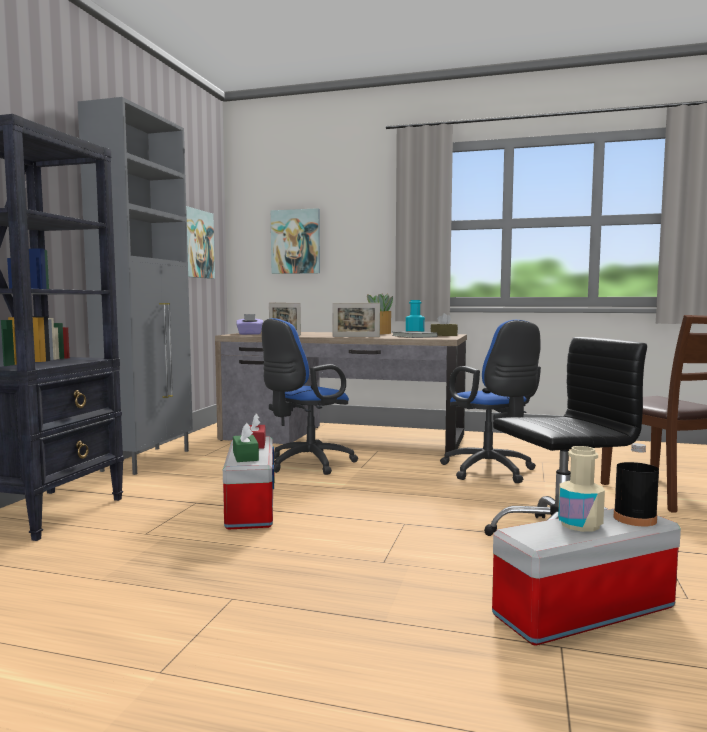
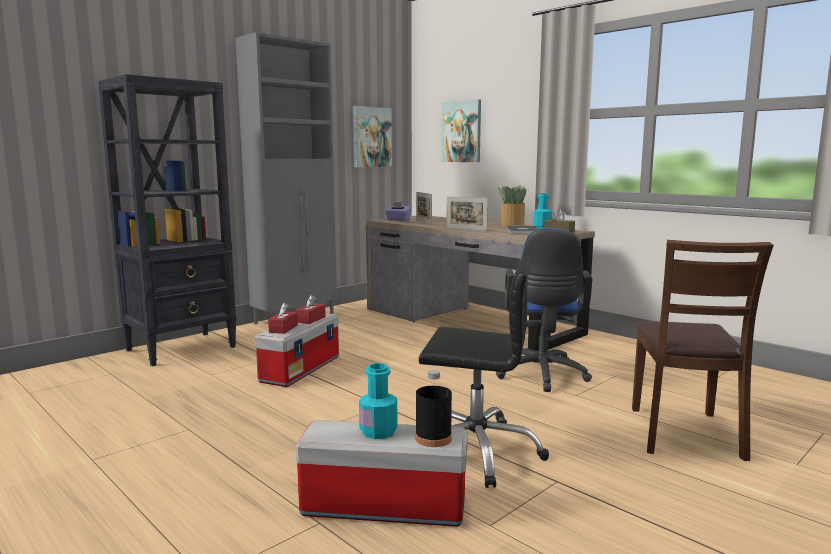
camera: 30 degrees right, 5 degrees up
(245, 456) = (283, 329): green tissue box -> red tissue box
(305, 464) = (397, 341): blue office chair -> none
(580, 524) = (378, 431): beige bottle -> turquoise bottle

